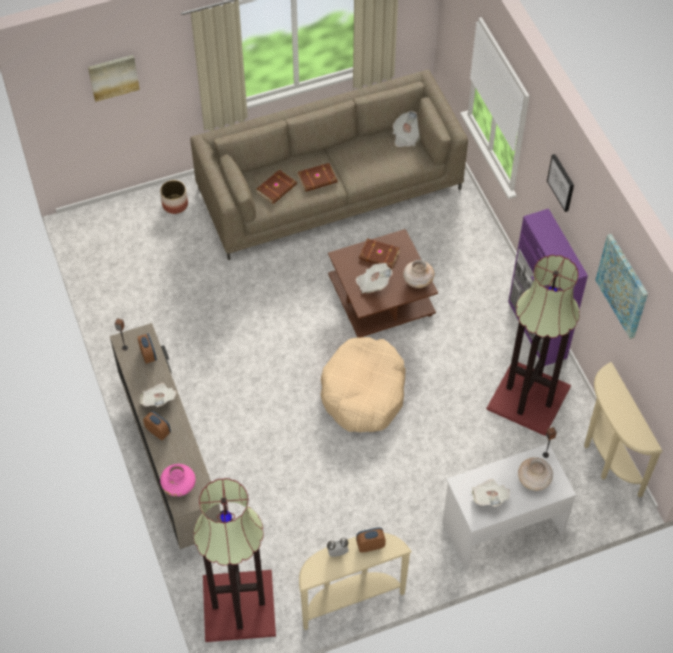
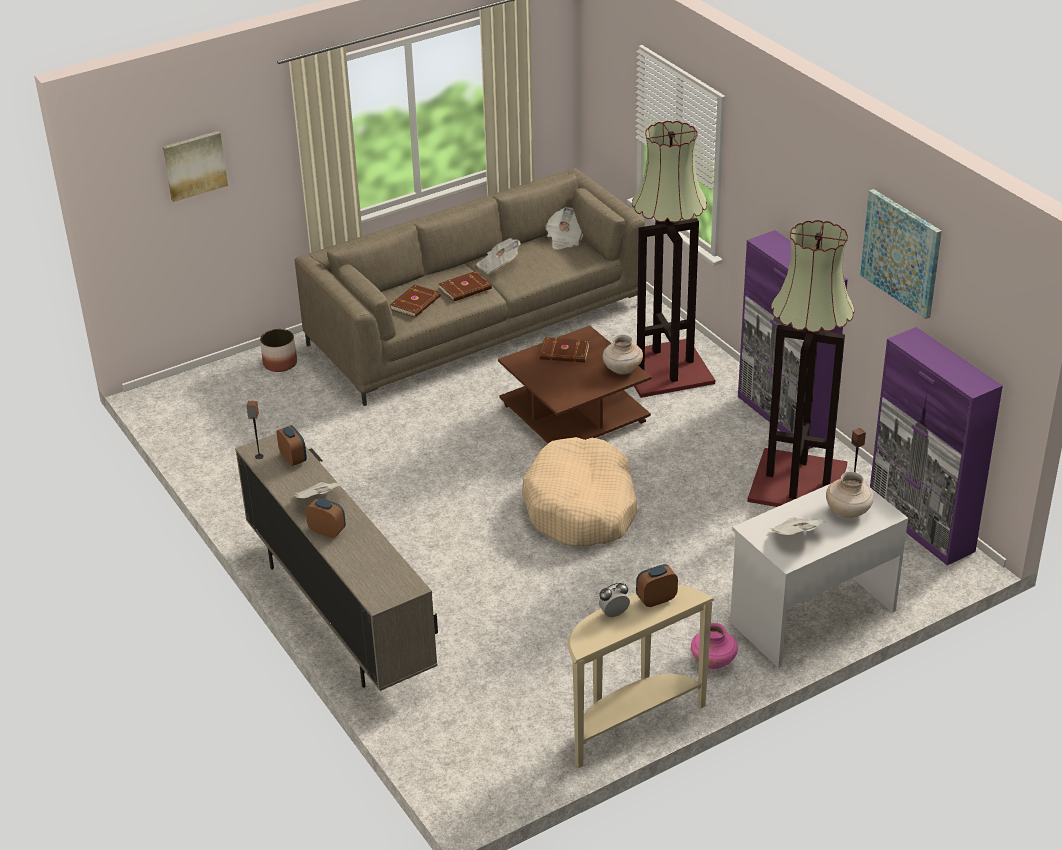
camera: 10 degrees left, 20 degrees down
(179, 486) = (371, 582): pink vase -> pink vase (713, 661)
(237, 607) = (476, 757): floor lamp -> floor lamp (664, 370)
(373, 283) = (565, 379): newspaper -> newspaper (498, 266)
(561, 182) = (789, 178): picture -> none
(607, 458) = (921, 527): beige console table -> purple cabinet

